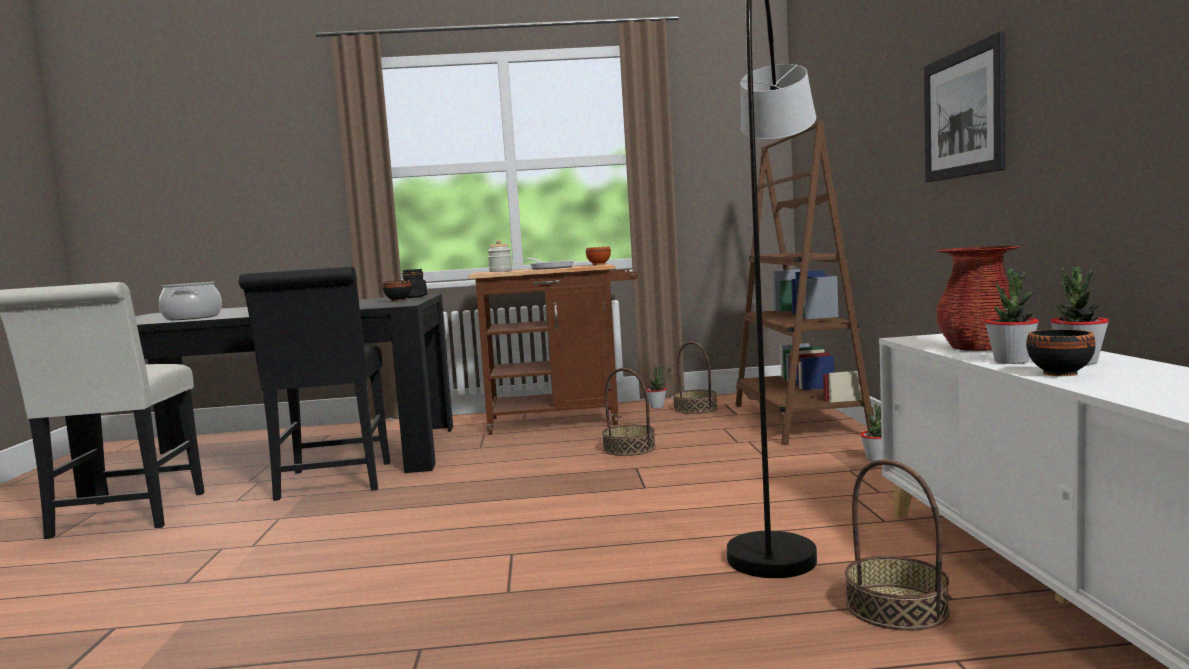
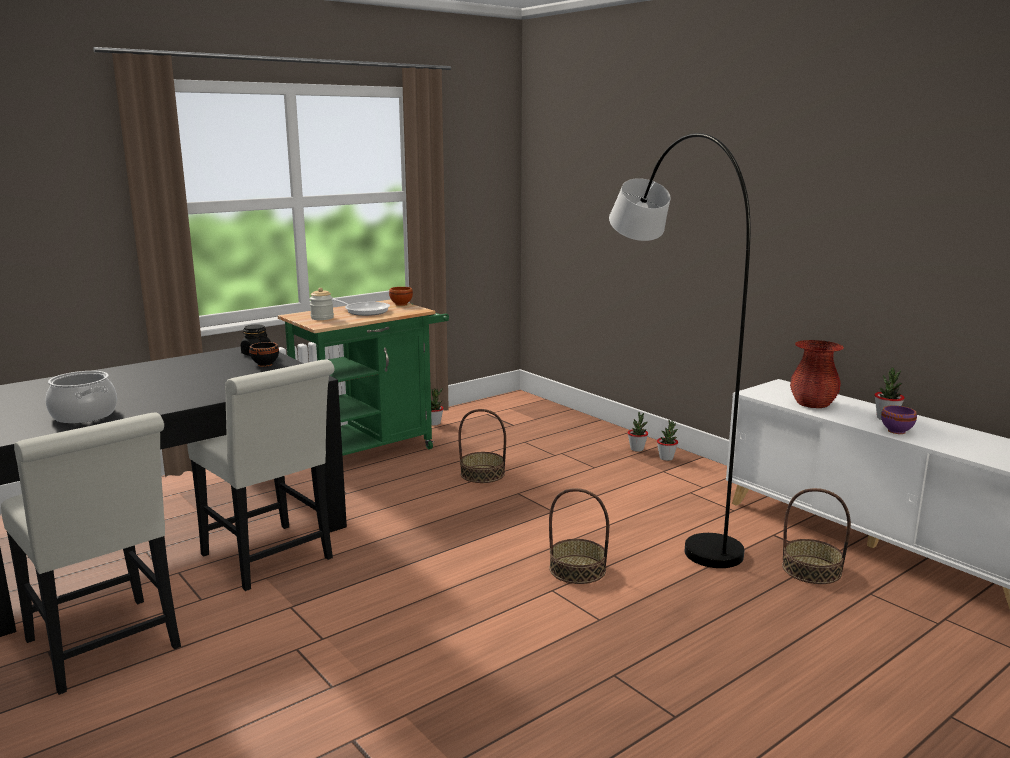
camera: 35 degrees left, 10 degrees up
(333, 484) = (272, 560): black chair -> white chair
(562, 420) = (372, 449): brown cart -> green cart
(695, 408) = (470, 422): basket -> basket (577, 569)
(798, 420) = (567, 426): brown bookcase -> none
(963, 114) = (759, 231): picture -> none
(1011, 361) = (855, 419): potted plant -> potted plant (637, 449)
(1062, 373) = (897, 431): black bowl -> purple bowl

